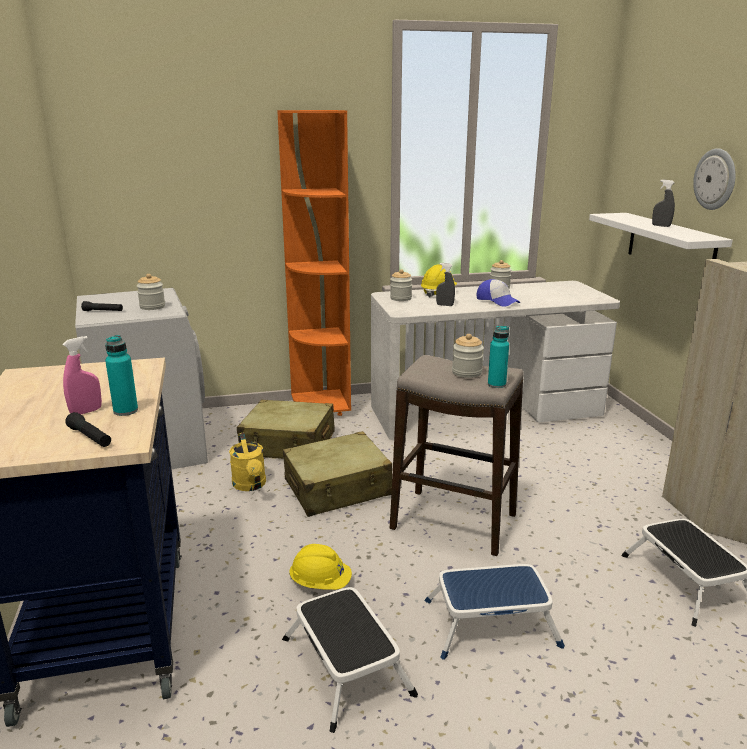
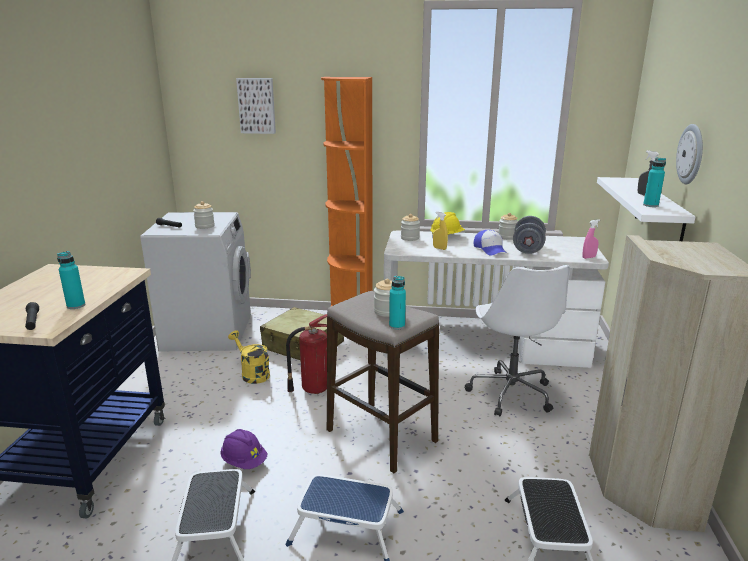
camera: 20 degrees right, 0 degrees up
(86, 412) = (53, 302): pink spray bottle -> pink spray bottle (589, 257)
(188, 148) = (257, 105): none -> picture
(250, 485) = (252, 374): yellow watering can -> yellow watering can turned 135 degrees clockwise
(320, 583) = (244, 461): yellow hard hat -> purple hard hat
(338, 488) = (313, 389): beige suitcase -> fire extinguisher
(444, 305) = (439, 248): grey spray bottle -> yellow spray bottle
(532, 296) = (528, 249): none -> grey dumbbell
(551, 455) = (511, 395): none -> white office chair
(681, 234) = (650, 205): none -> turquoise bottle

